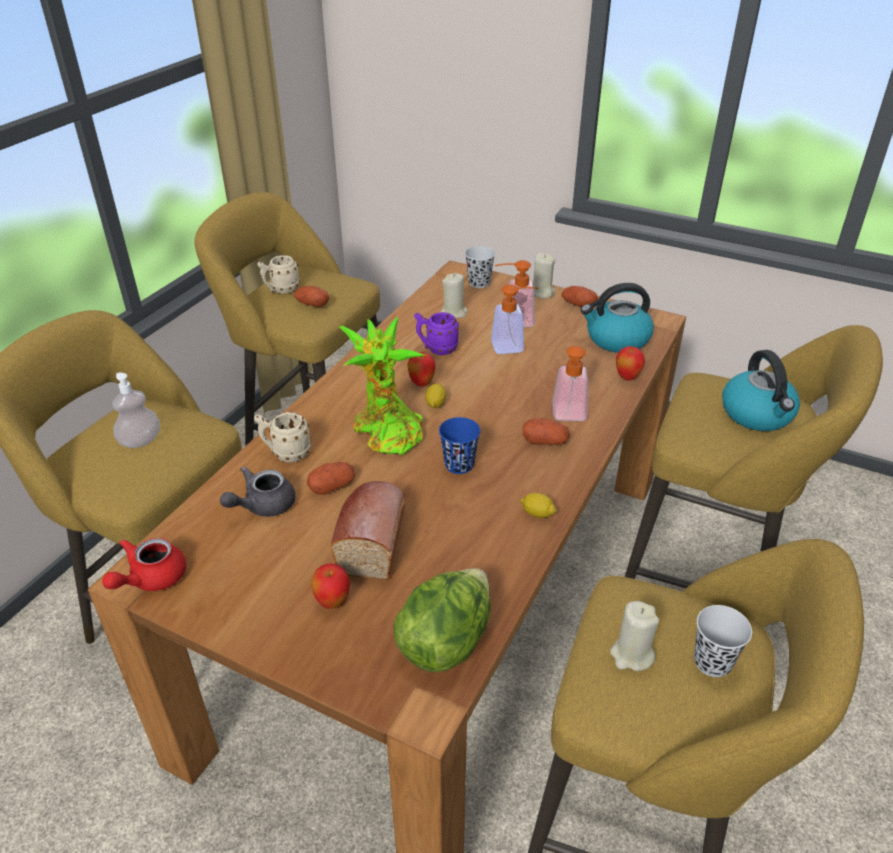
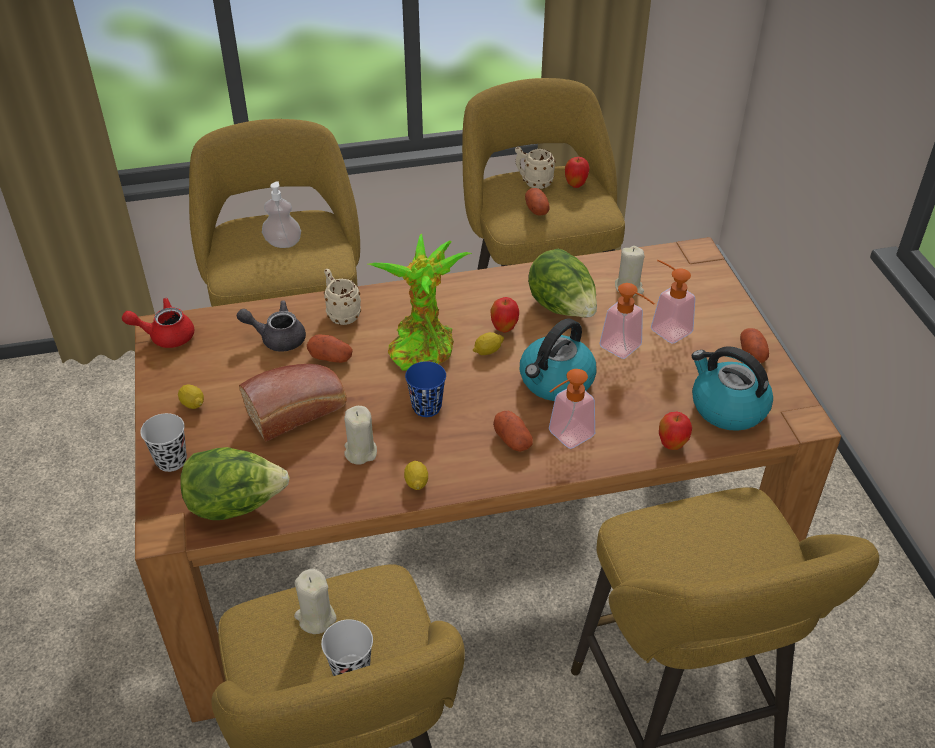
camera: 50 degrees right, 5 degrees up
(274, 606) = (192, 404): none -> lemon
(333, 602) = (221, 428): apple -> apple (575, 185)
(436, 348) = (562, 308): purple mug -> lettuce
(479, 283) = (697, 274): black cup -> black cup (171, 461)
(541, 292) = (738, 319): beige candle -> beige candle (360, 452)
(757, 414) = (731, 566): kettle -> kettle (556, 381)

